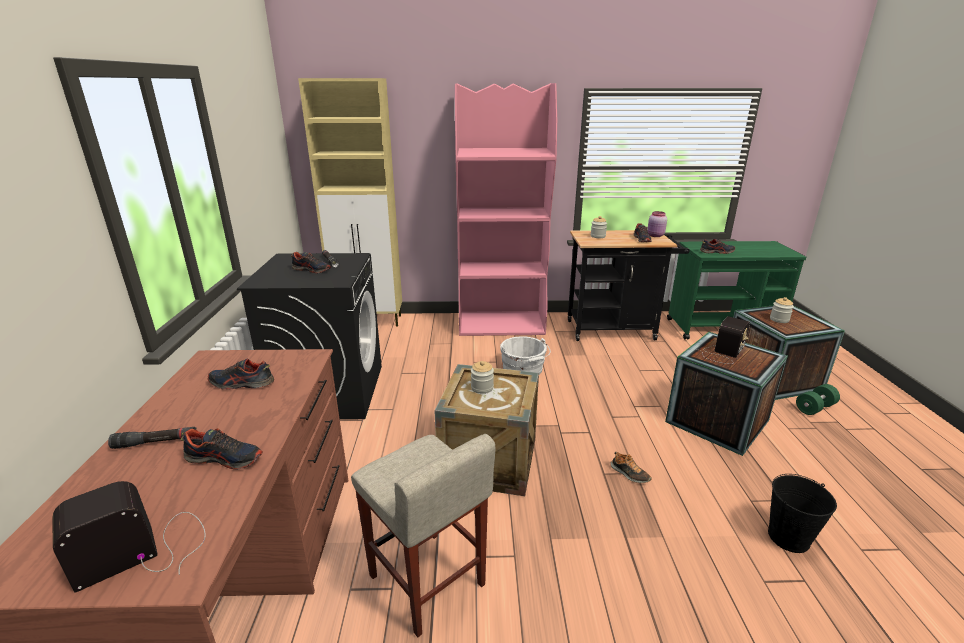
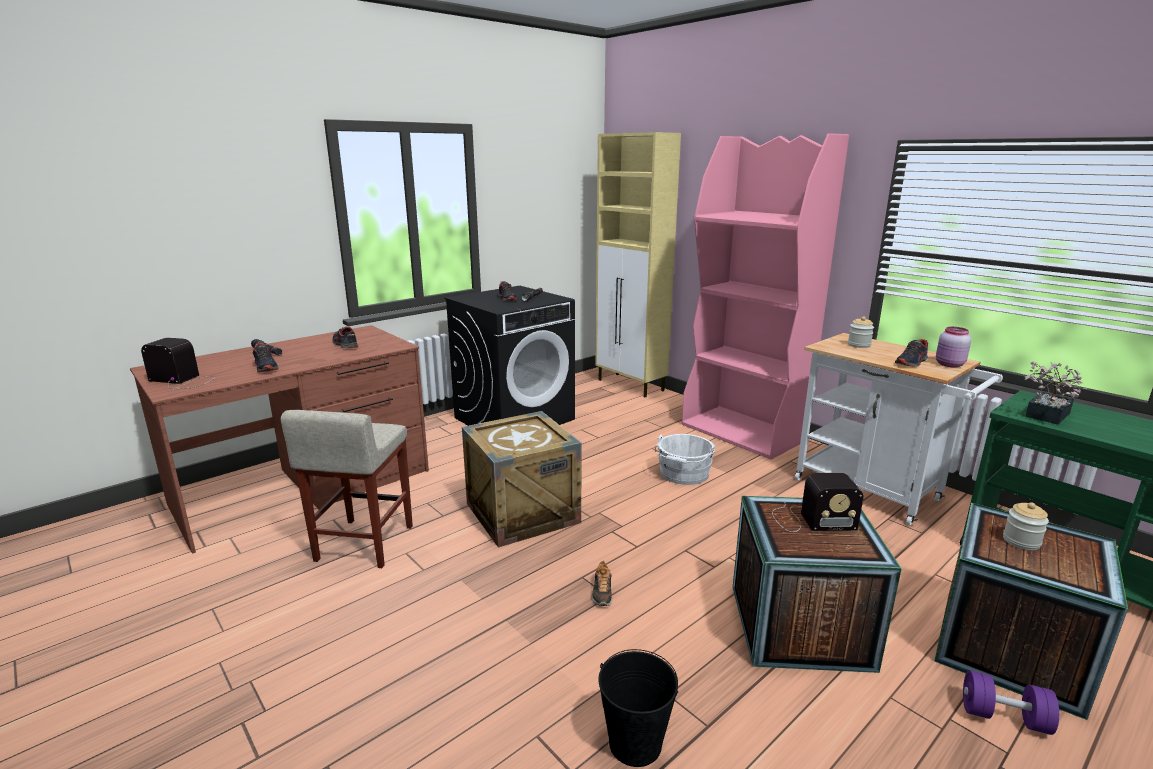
camera: 50 degrees right, 5 degrees down
(482, 388) = (521, 432): jar -> none
(616, 330) = (875, 492): black cart -> white cart
(716, 252) = (1045, 416): shoe -> potted plant
(815, 408) = (1004, 717): green dumbbell -> purple dumbbell

